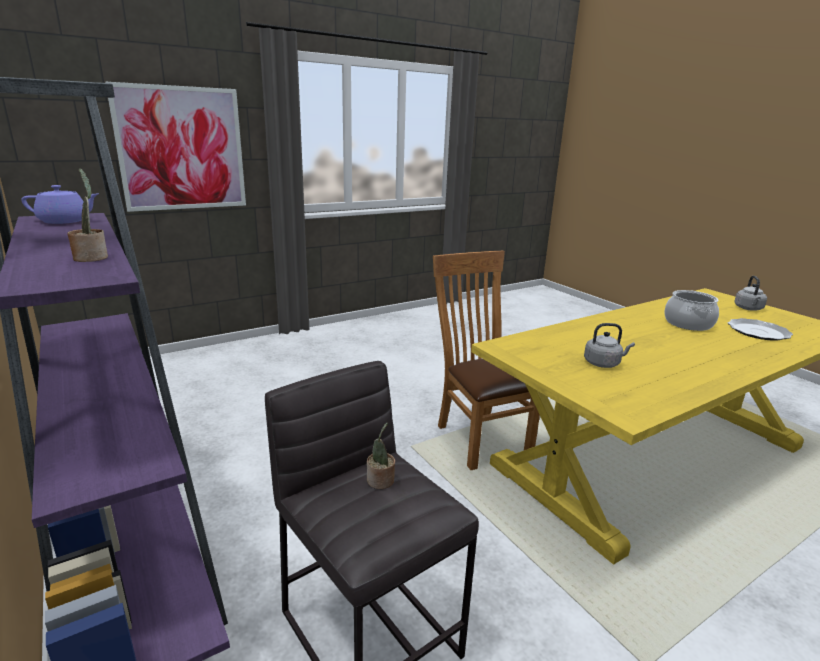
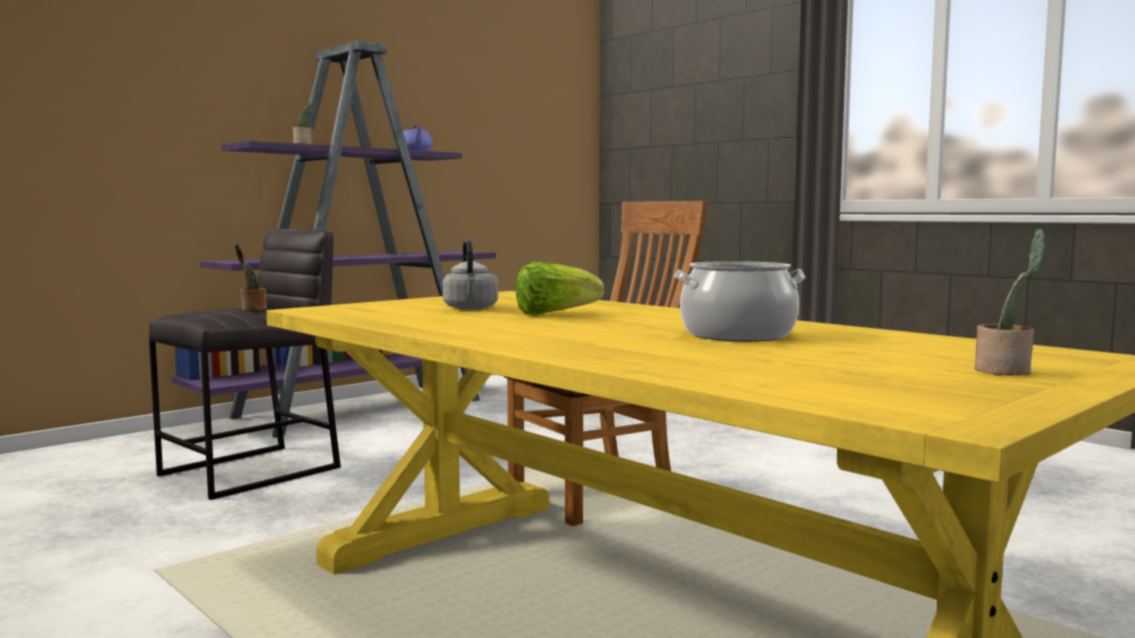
camera: 80 degrees right, 15 degrees down
(182, 149) = (724, 129): picture -> none
(624, 346) = (554, 314): none -> lettuce
(748, 309) = (1006, 371): grey kettle -> potted plant
(758, 332) = (757, 361): plate -> none

